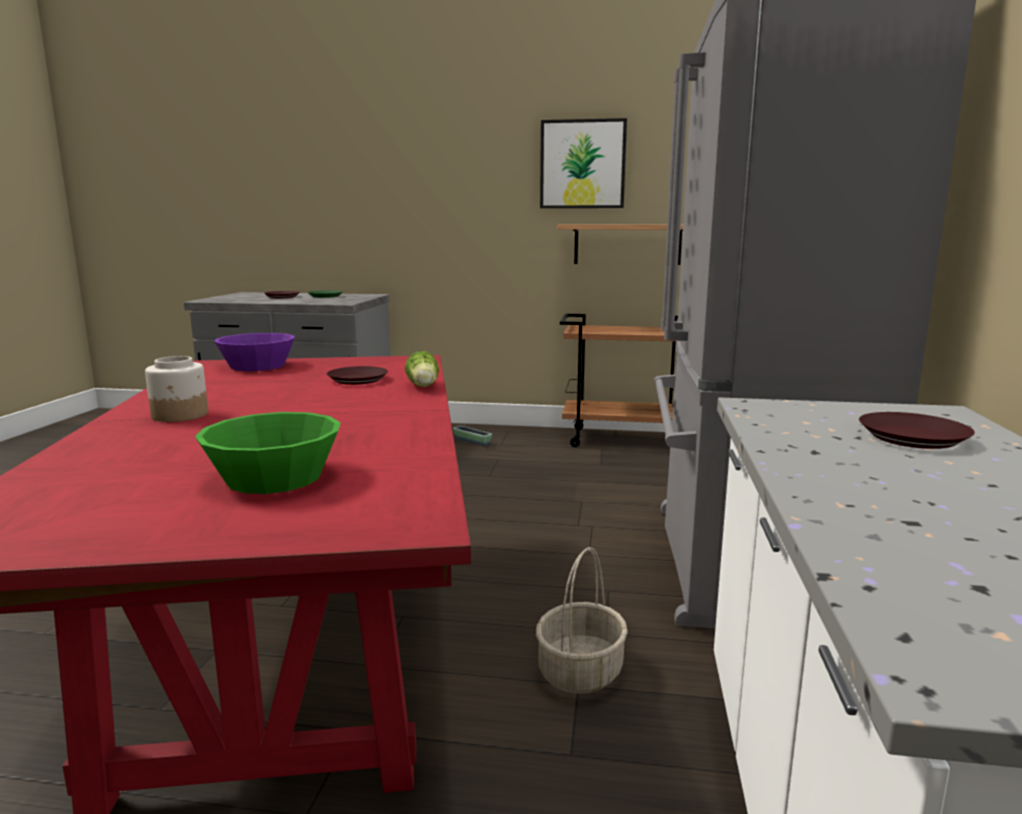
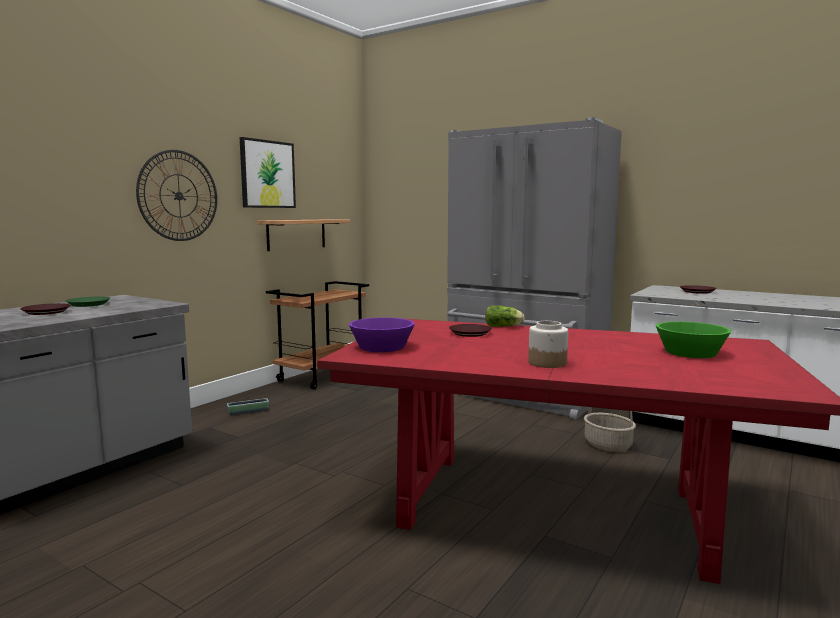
camera: 65 degrees left, 5 degrees down
(457, 196) = (178, 196): none -> wall clock

